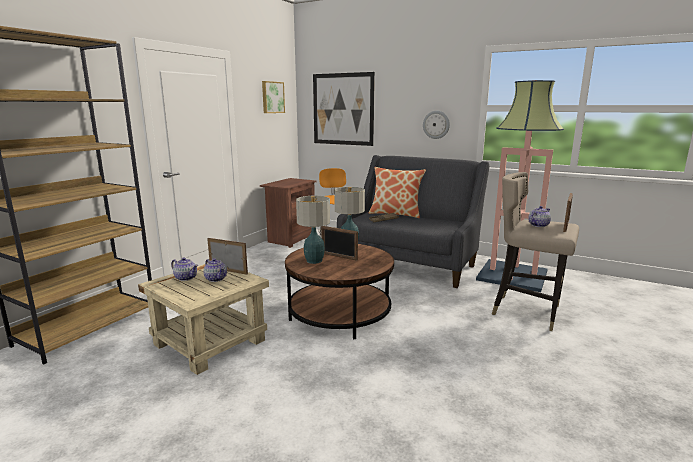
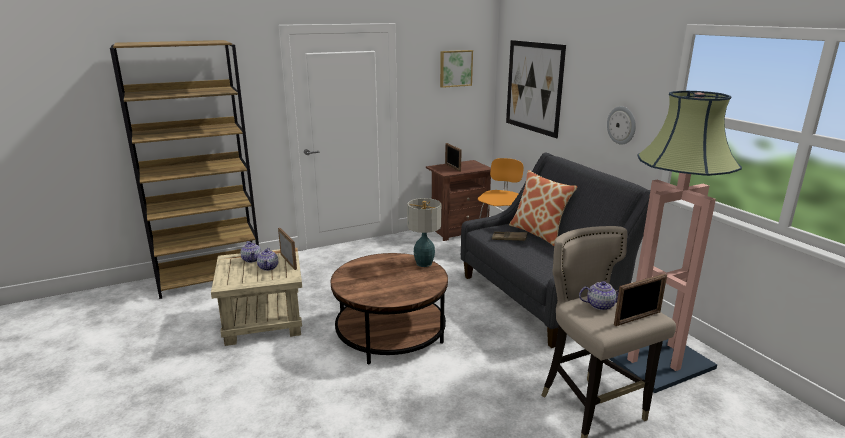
camera: 35 degrees right, 5 degrees up
(314, 260) = (365, 272): table lamp -> none
(339, 256) = (393, 274): picture frame -> picture frame (452, 167)

